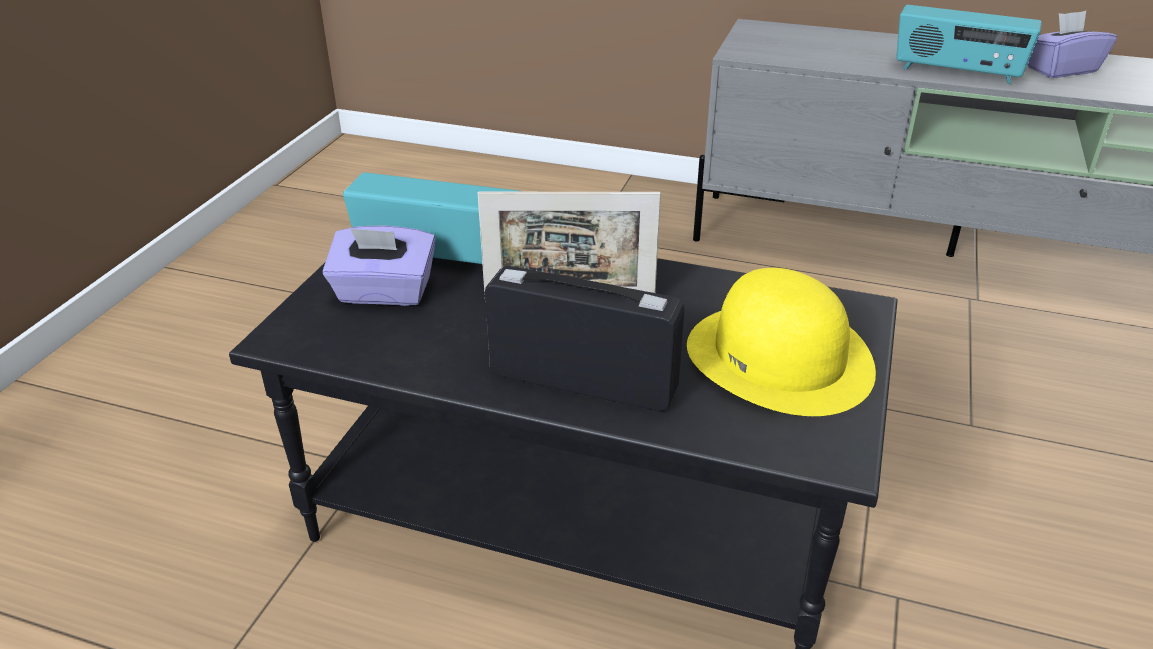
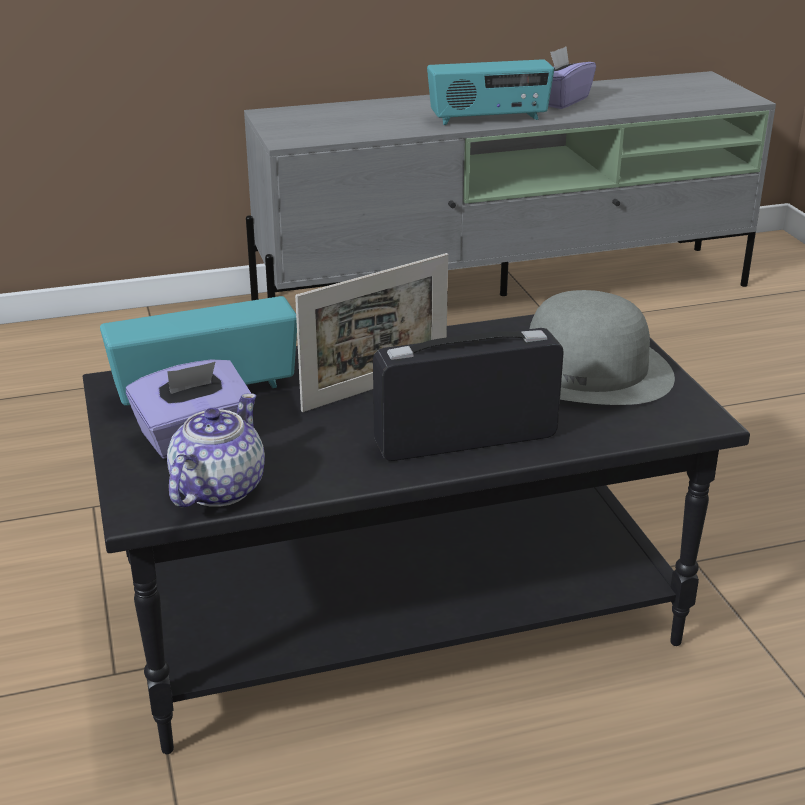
camera: 35 degrees left, 5 degrees down
(344, 344) = (217, 489): none -> teapot
(780, 357) = (586, 370): yellow hat -> grey hat

